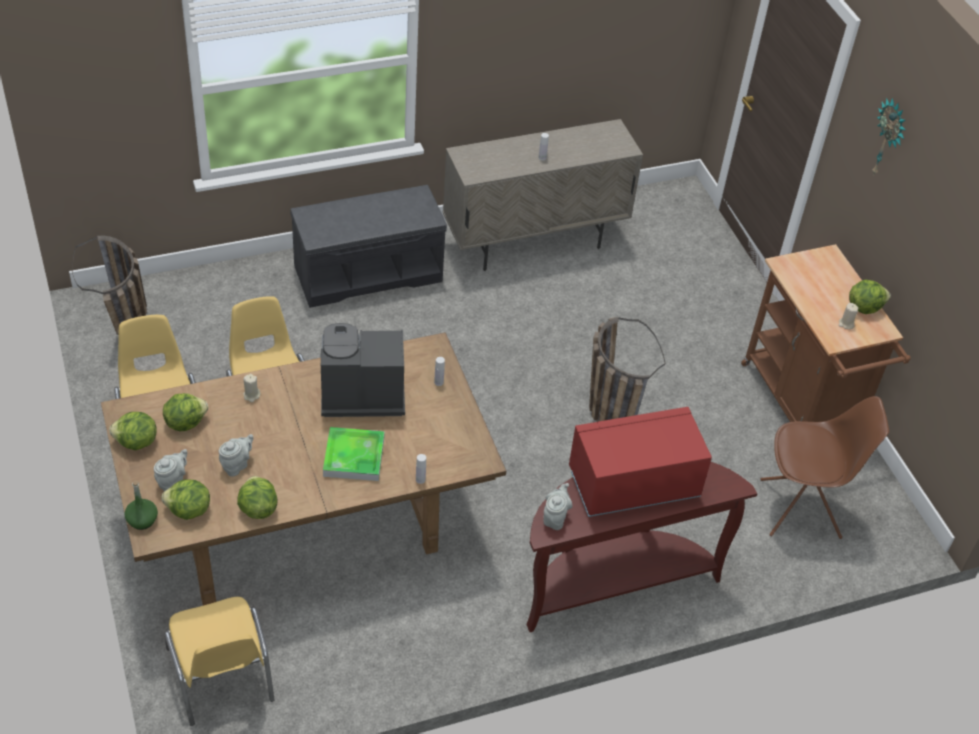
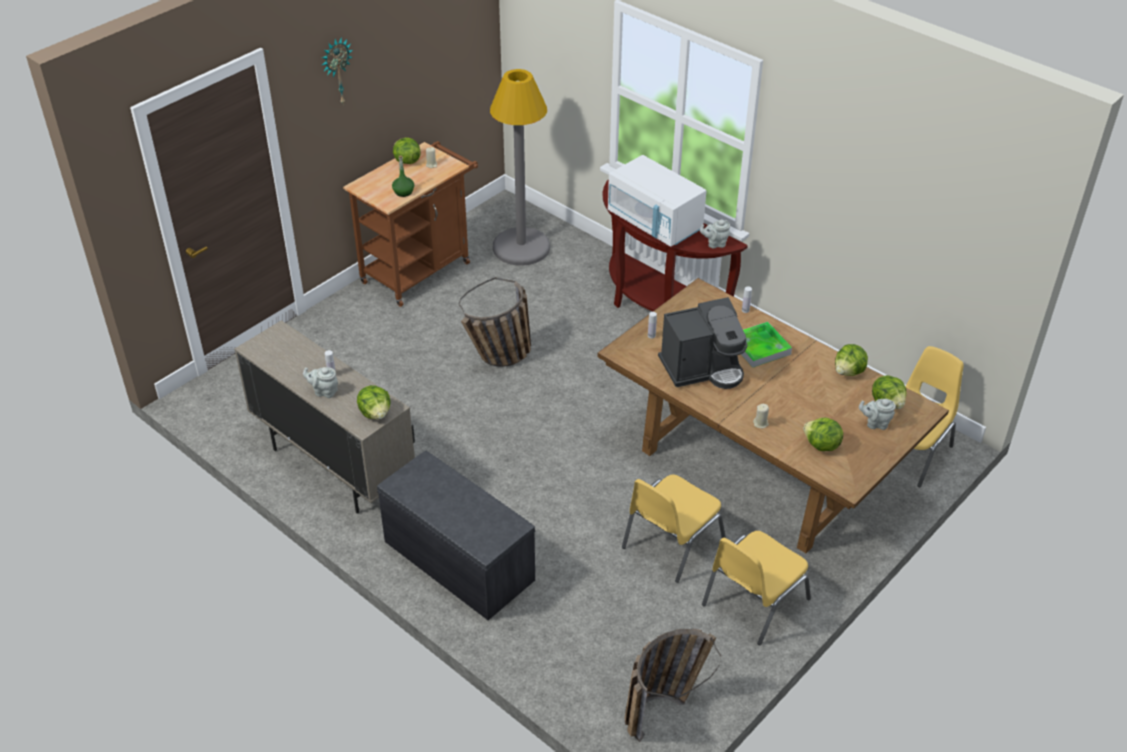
camera: 115 degrees left, 5 degrees down
(136, 442) = (866, 461): lettuce -> lettuce (375, 413)
(142, 520) = (919, 421): green bottle -> green bottle (403, 192)
(237, 465) = (827, 399): grey teapot -> grey teapot (324, 391)
(360, 395) = (703, 368): coffee machine -> coffee machine turned 75 degrees counterclockwise
(633, 484) = (655, 223): red microwave -> white microwave
(802, 509) = (521, 247): brown chair -> grey floor lamp

